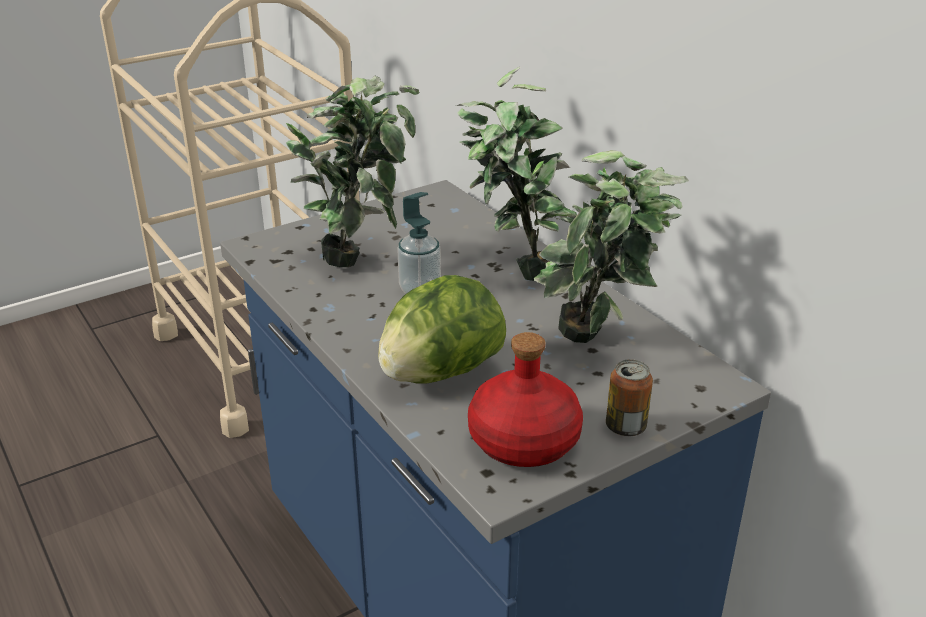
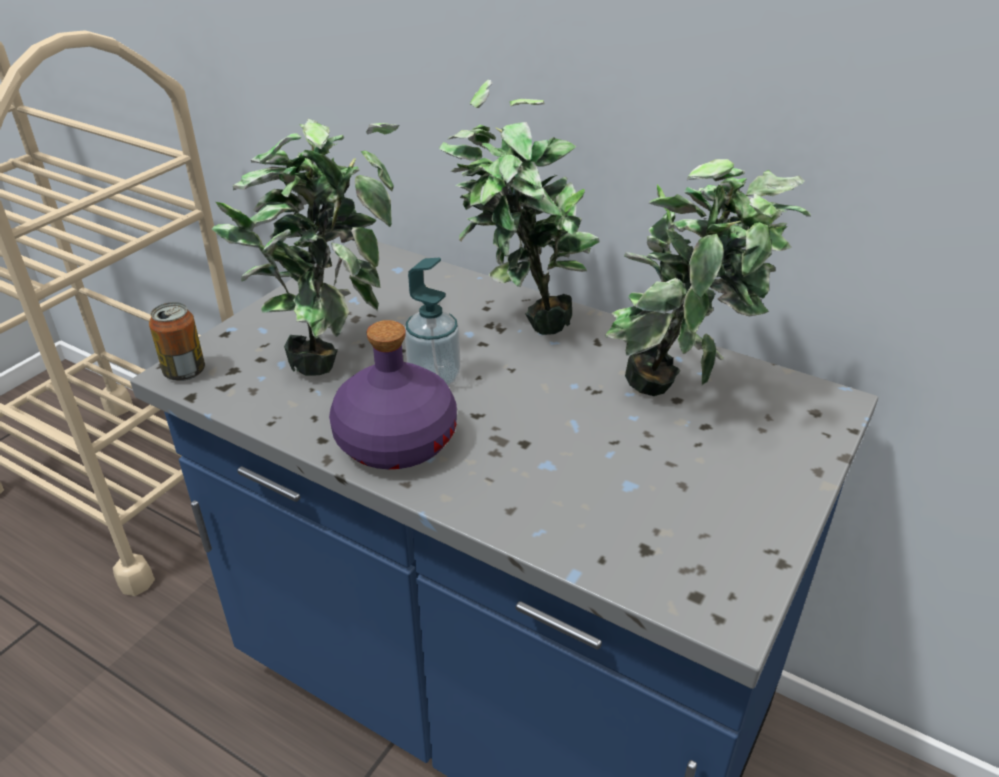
camera: 25 degrees left, 5 degrees up
(360, 321) = (394, 439): none -> purple bottle
(440, 373) = (541, 480): lettuce -> none
(523, 440) = (699, 538): red bottle -> none
(625, 427) = (787, 483): can -> can (185, 372)

